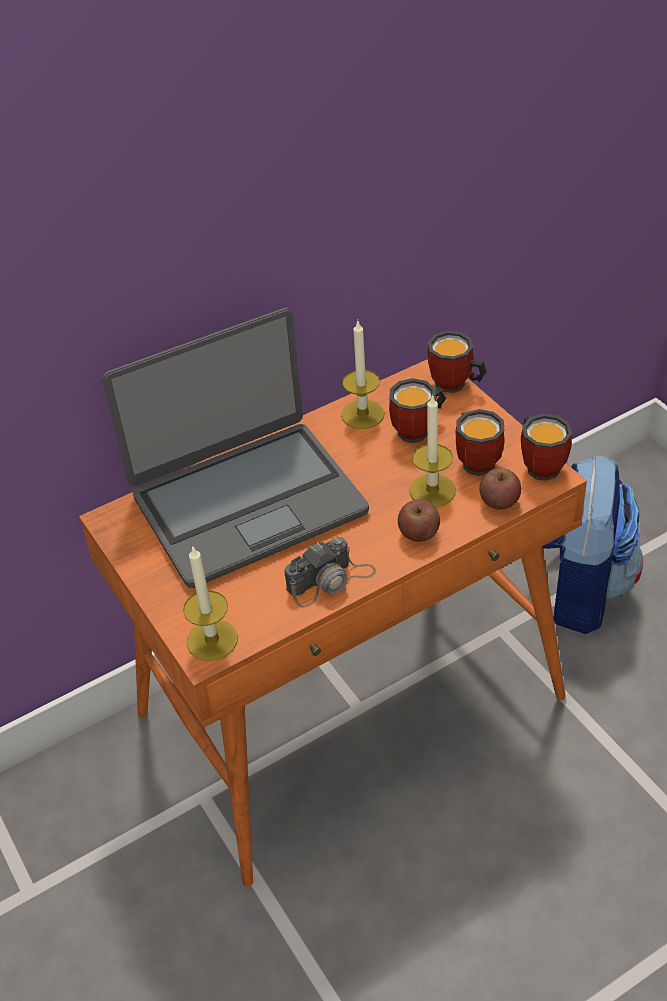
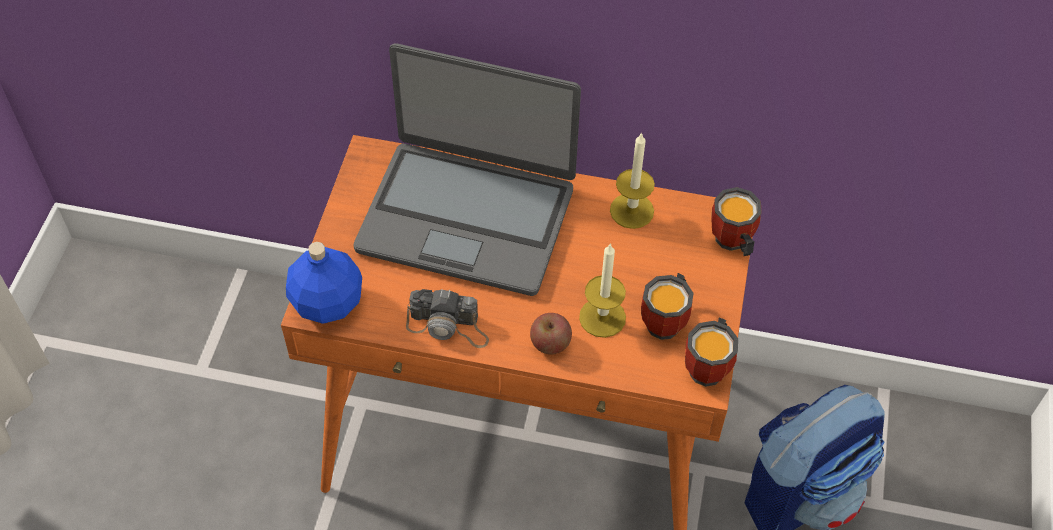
camera: 40 degrees right, 10 degrees up
(212, 640) = (326, 302): candle -> blue bottle
(419, 431) = (655, 260): mug -> none
(499, 501) = (639, 369): apple -> none

